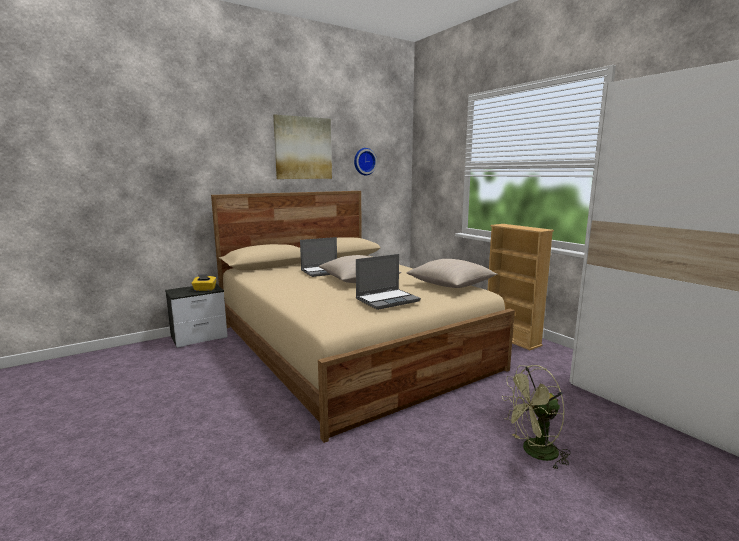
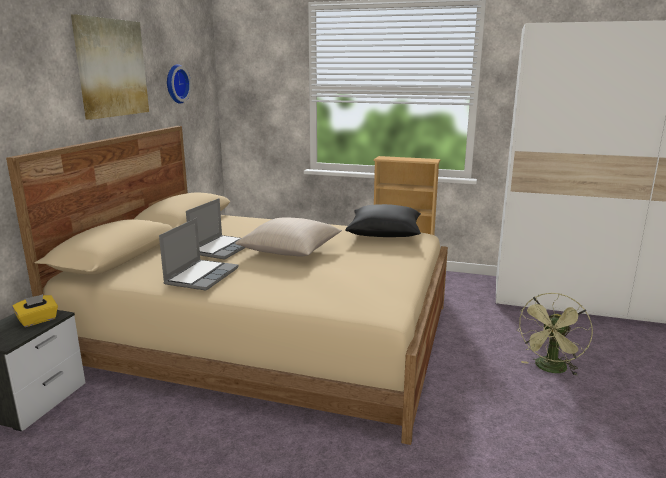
camera: 40 degrees left, 5 degrees up
(387, 300) = (380, 266): laptop -> laptop (201, 276)
(451, 285) = (384, 234): beige pillow -> black pillow

